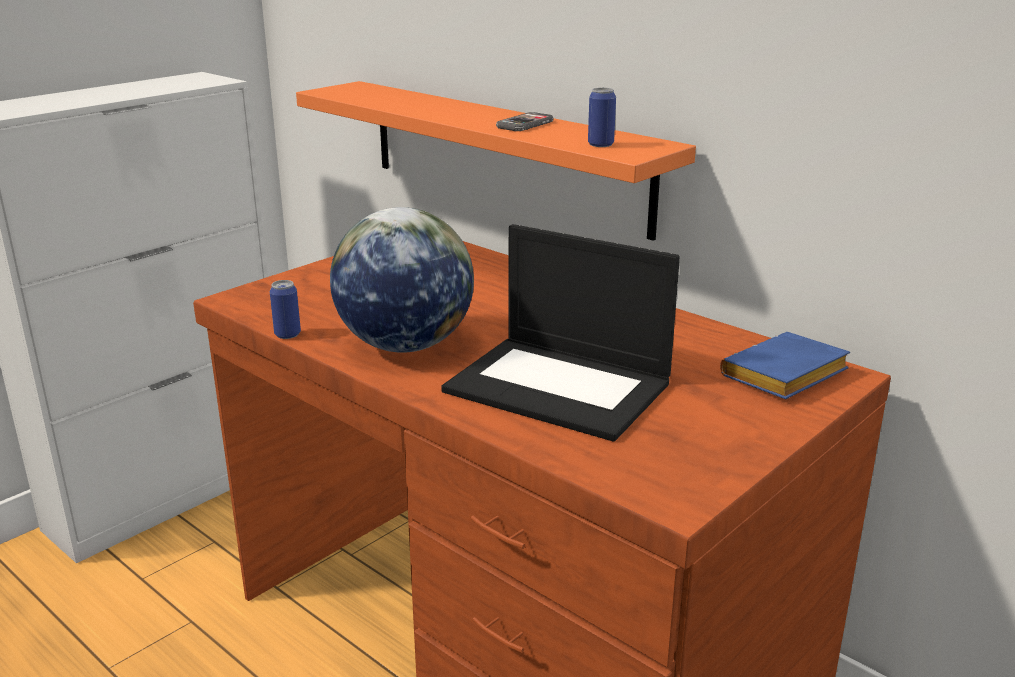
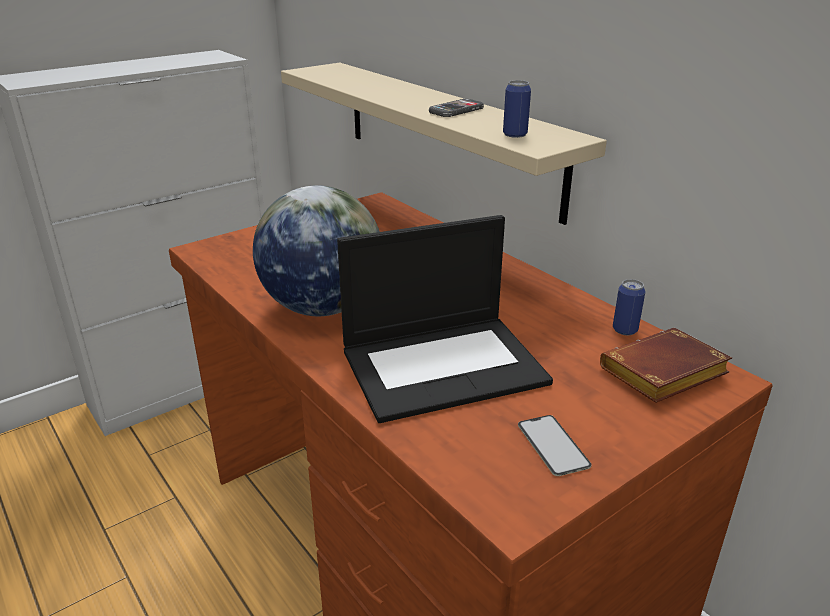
camera: 10 degrees right, 5 degrees up
(287, 334) = (228, 288): can -> can (625, 330)
(504, 154) = (446, 134): orange shelf -> beige shelf
(561, 387) = (444, 365): laptop -> laptop turned 60 degrees counterclockwise
(696, 444) = (553, 445): none -> phone
(784, 377) = (663, 375): blue book -> brown book

